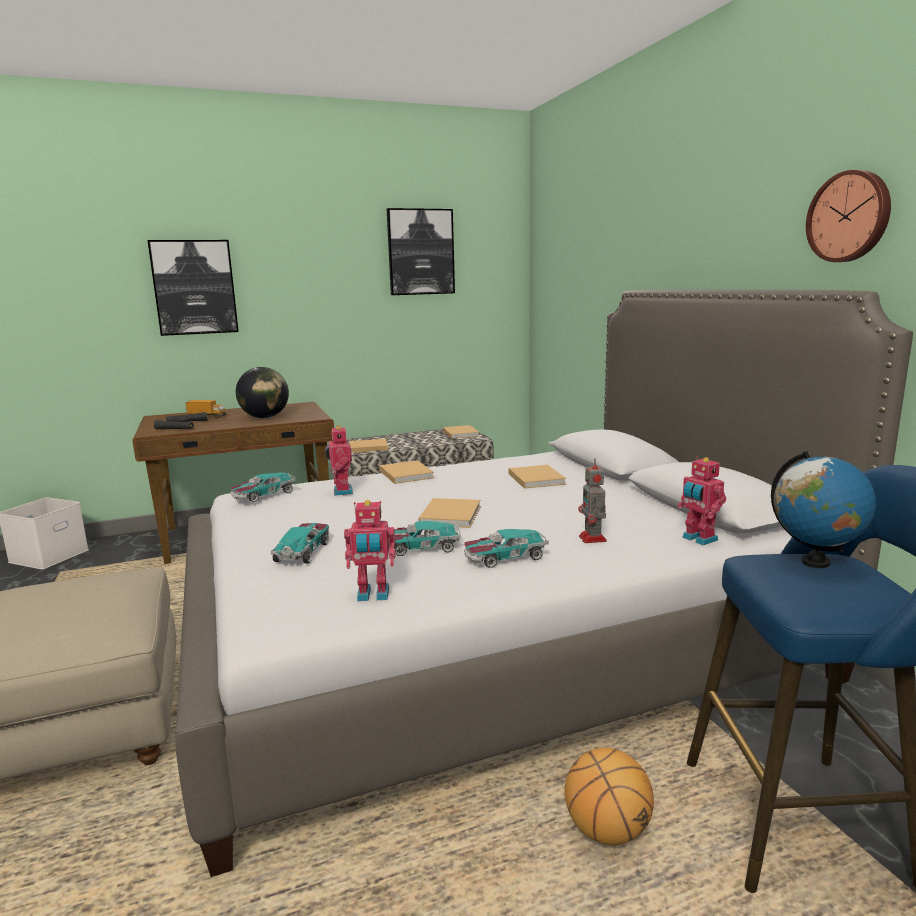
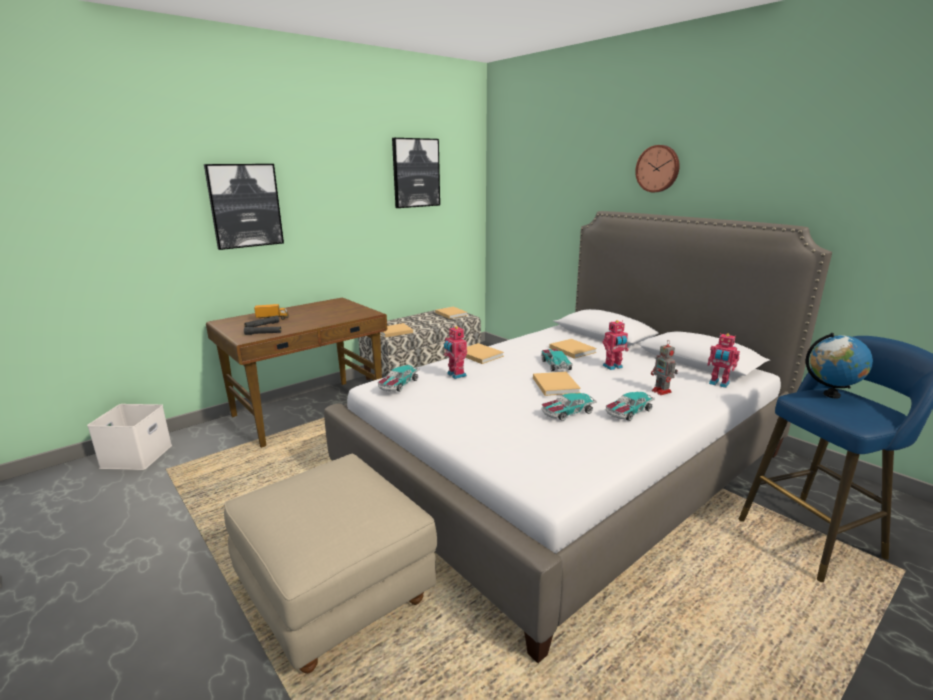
camera: 20 degrees left, 5 degrees up
(265, 417) = (326, 316): globe -> none
(303, 551) = (493, 427): toy car -> toy car (555, 365)
(373, 595) = (584, 452): toy robot -> toy robot (613, 367)
(606, 830) = (731, 569): basketball -> none
(849, 217) = (781, 177): wall clock -> wall clock (658, 168)

